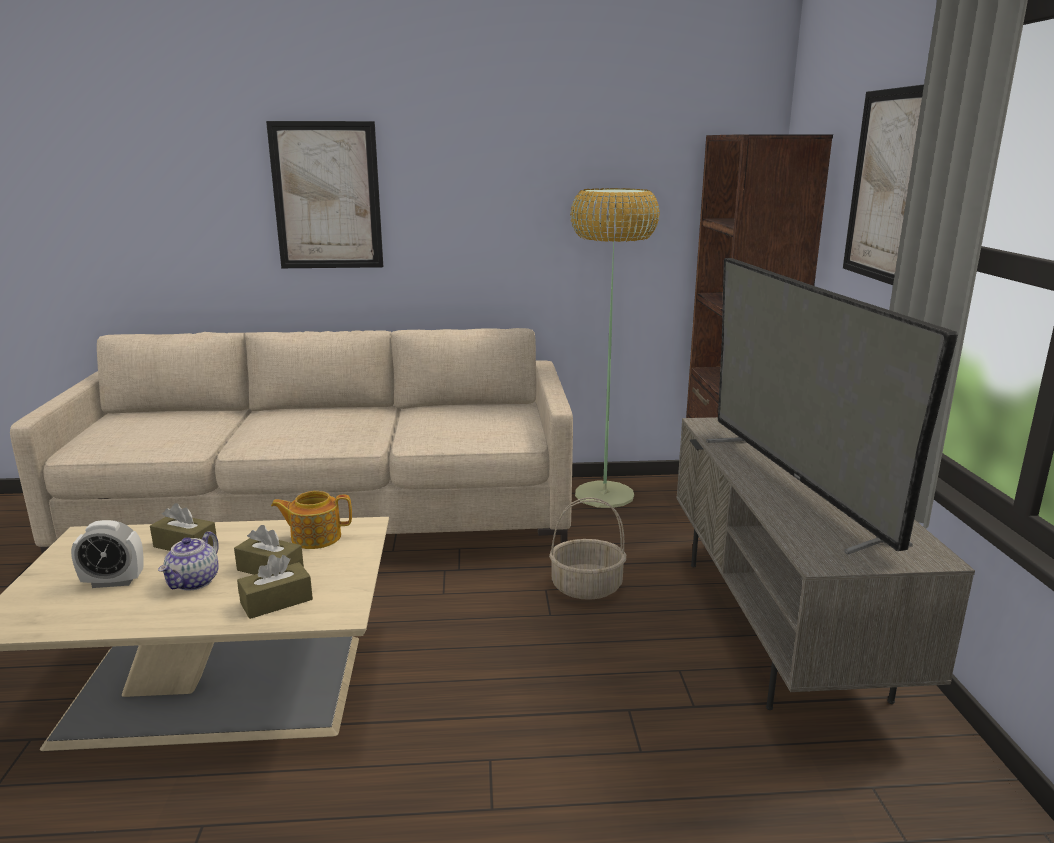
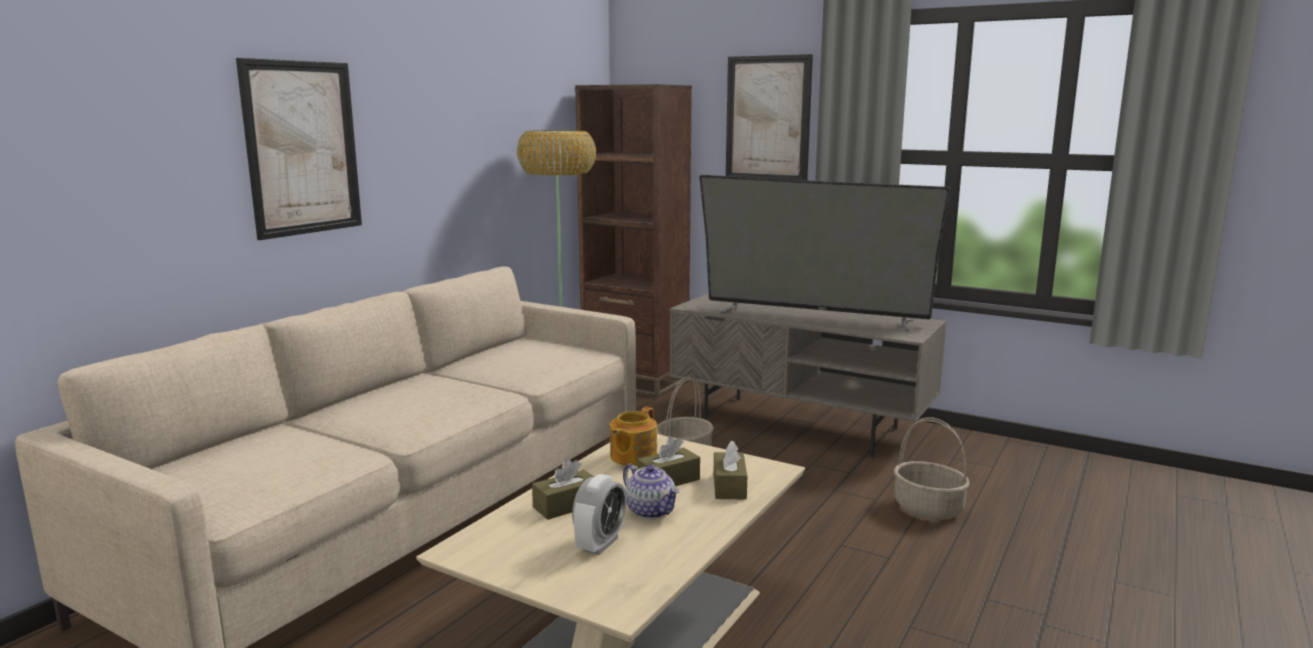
camera: 55 degrees left, 5 degrees down
(667, 808) = (929, 508): none -> basket

